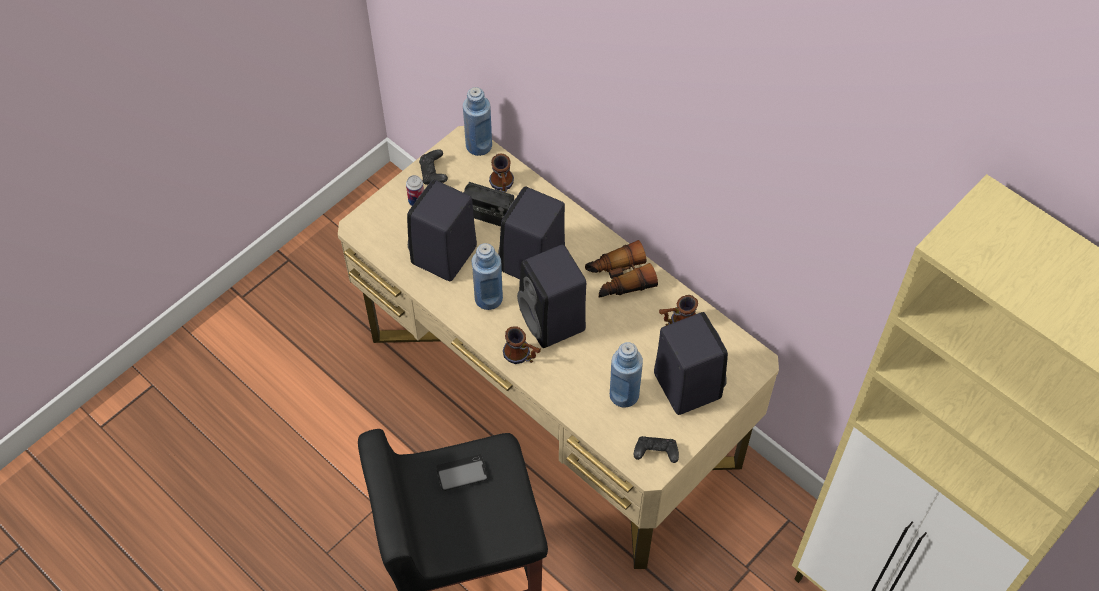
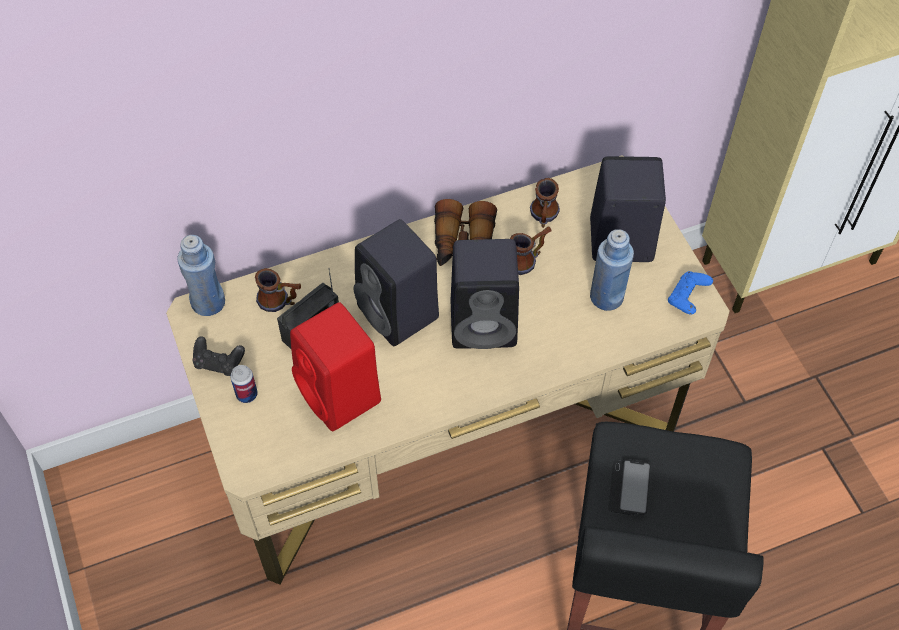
camera: 65 degrees left, 0 degrees up
(443, 257) = (341, 396): black speaker -> red speaker
(488, 298) = (422, 373): blue bottle -> none
(522, 356) = (515, 370): mug -> mug (527, 259)
(655, 453) = (687, 298): black game controller -> blue game controller

